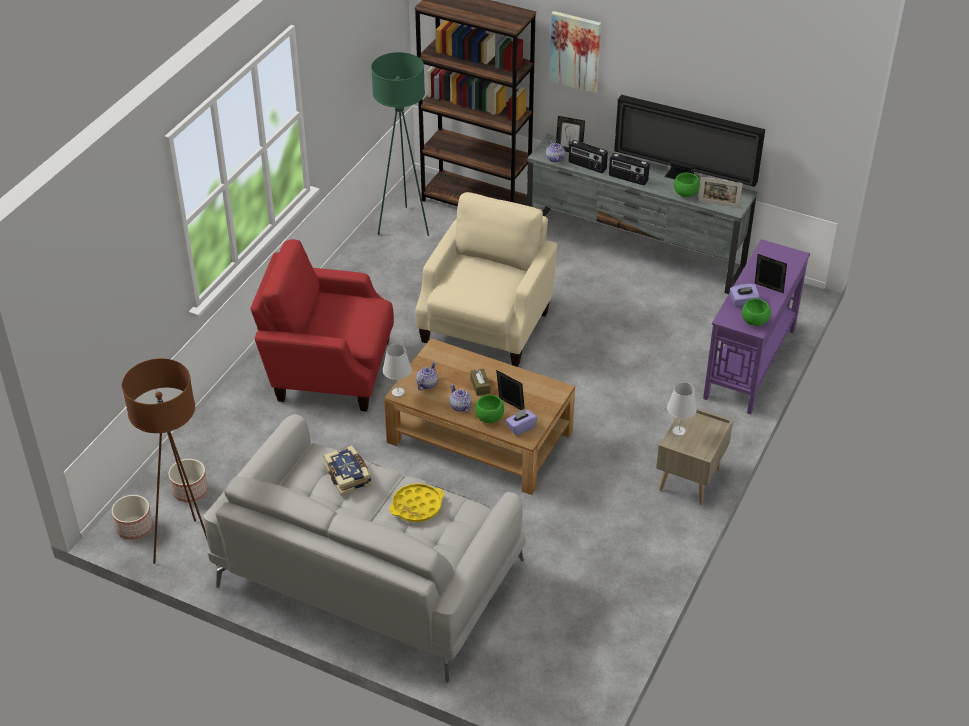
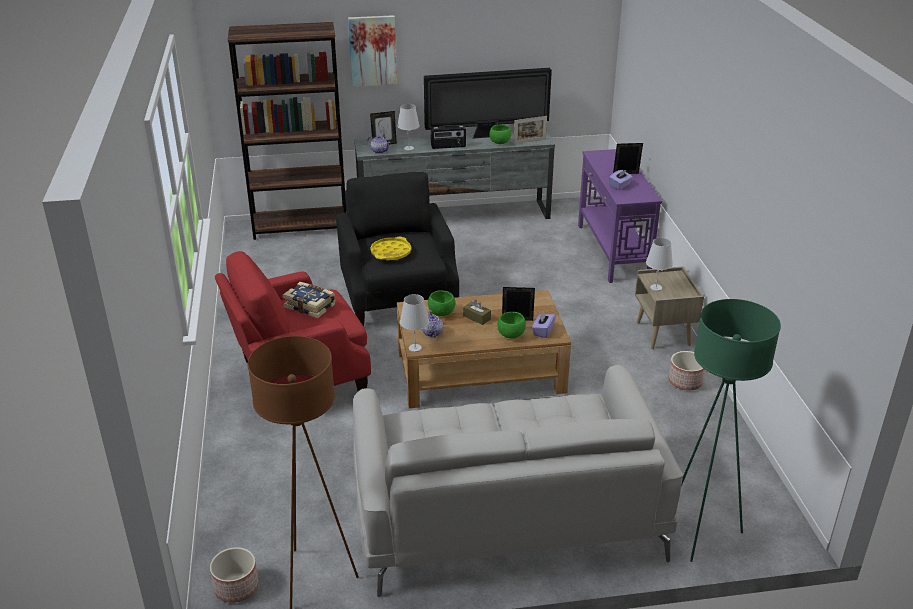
camera: 35 degrees left, 10 degrees down
(190, 491) = (263, 528): planter -> planter (685, 382)
(349, 476) = (450, 422): book -> book (310, 306)
(404, 225) = (256, 259): green floor lamp -> green floor lamp (700, 532)
(417, 506) = (535, 418): yellow tray -> yellow tray (391, 252)
(460, 406) = (478, 337): teapot -> none
(487, 324) = (398, 297): beige armchair -> black armchair
(587, 166) = (409, 148): radio -> white table lamp
(754, 322) = (643, 194): green bowl -> green bowl (441, 313)

